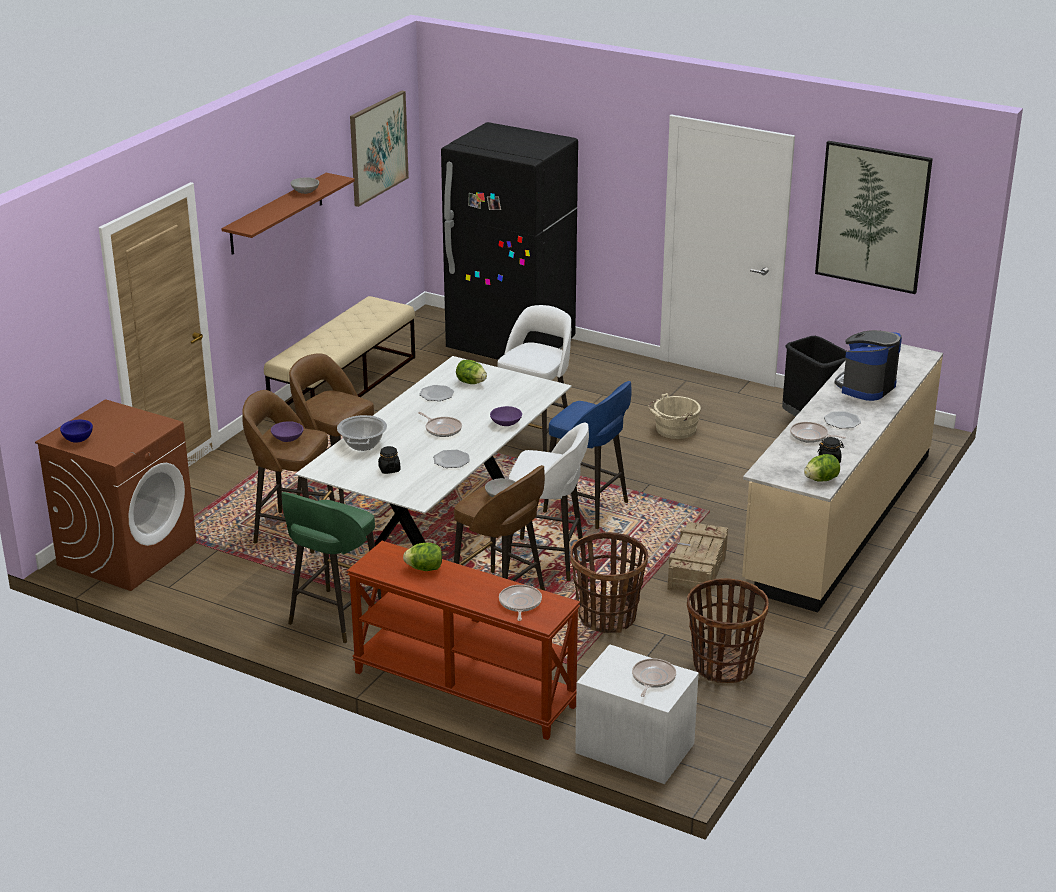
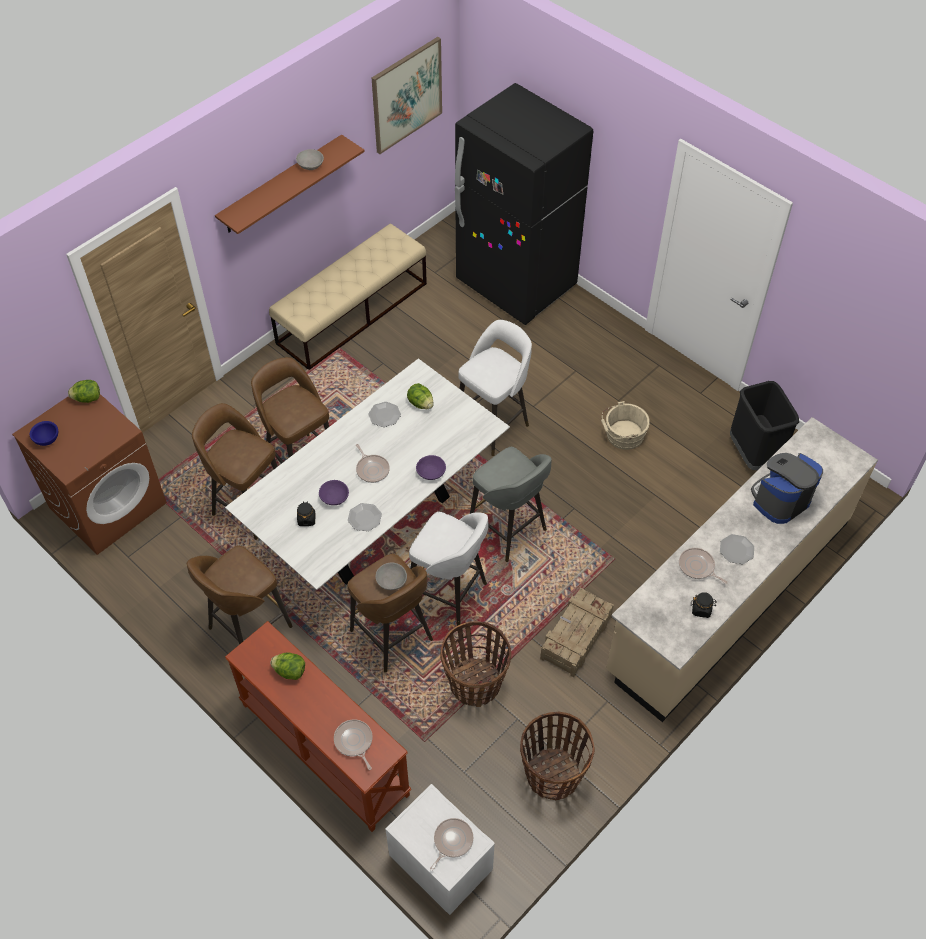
camera: 15 degrees right, 25 degrees up
(287, 439) = (235, 453): purple bowl -> purple bowl (334, 498)
(334, 618) = (248, 629): green stool -> brown stool
(362, 444) = (296, 476): cooking pot -> none
(520, 603) = (354, 742): frying pan -> frying pan turned 45 degrees counterclockwise
(588, 508) = (508, 530): blue stool -> grey stool
(821, 480) = (682, 638): lettuce -> lettuce (87, 398)
(872, 217) = (851, 301): picture -> none

